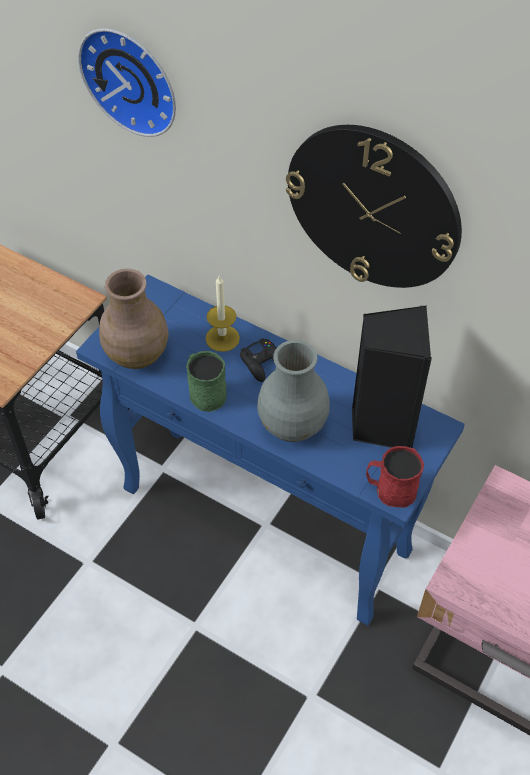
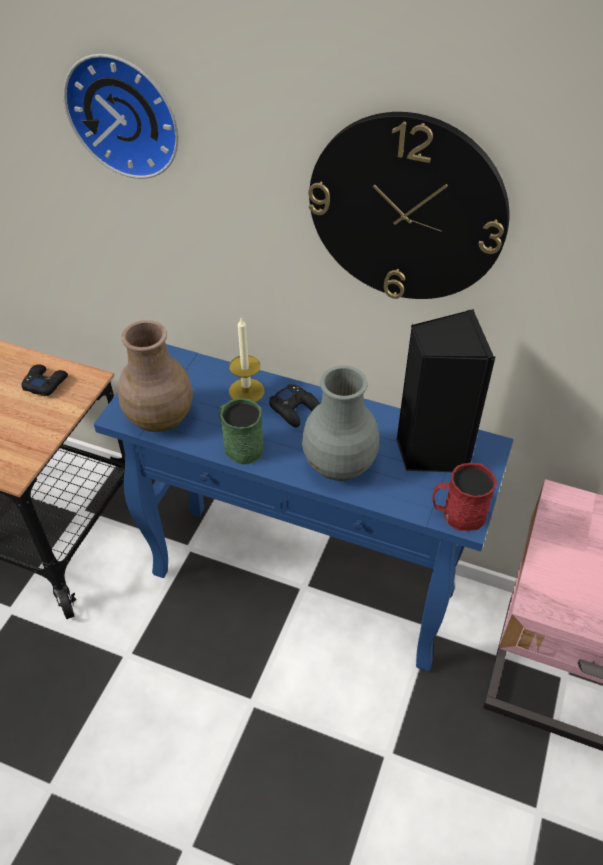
camera: 10 degrees left, 5 degrees down
(41, 298) = (45, 383): none -> black game controller

